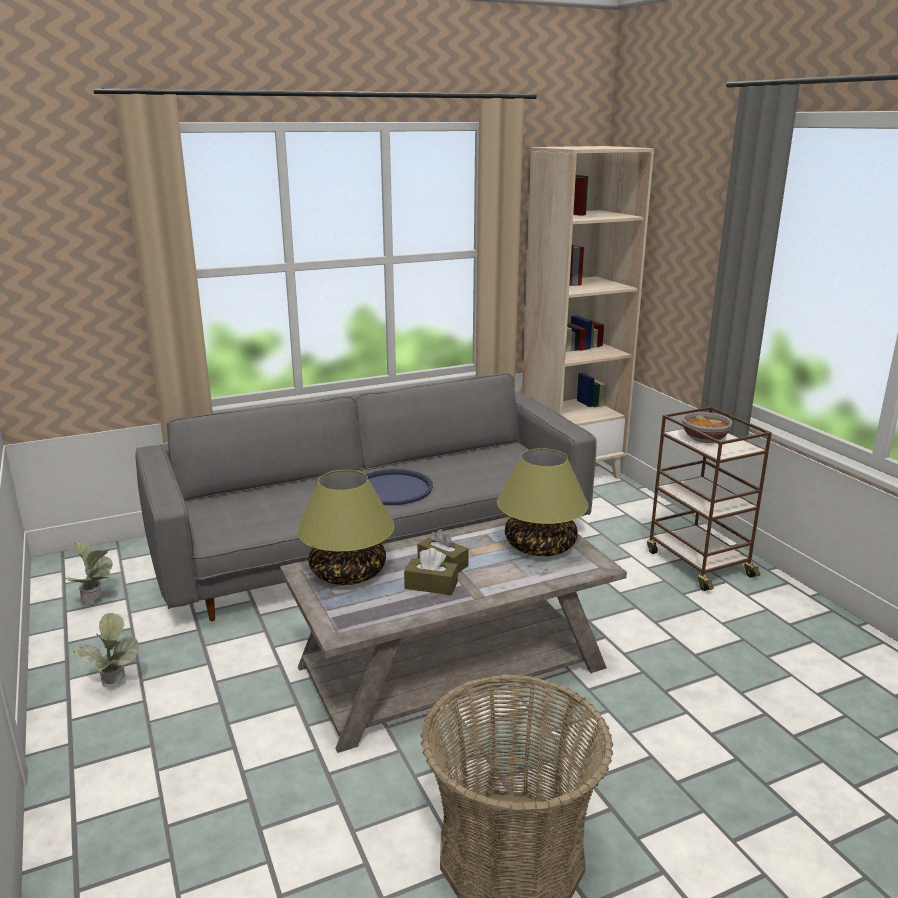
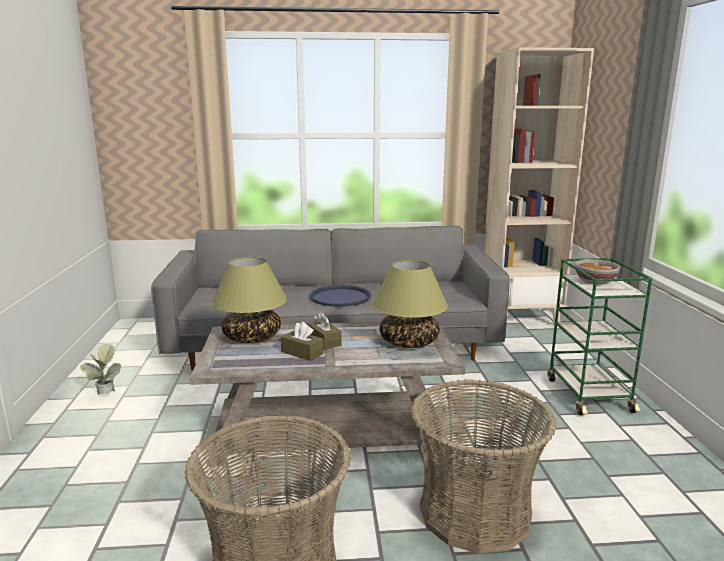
camera: 20 degrees right, 5 degrees down
(96, 601) = (135, 347): potted plant -> none
(670, 731) = (474, 512): none -> basket
(697, 563) = (588, 394): brown cart -> green cart

